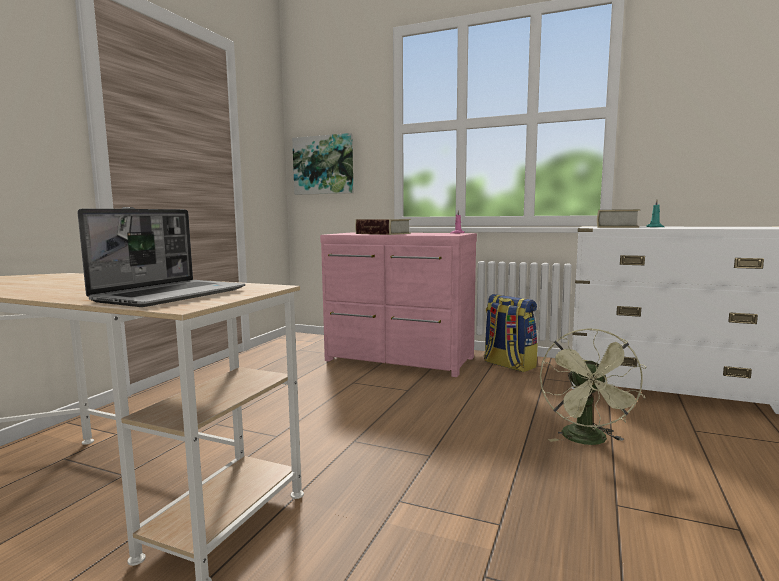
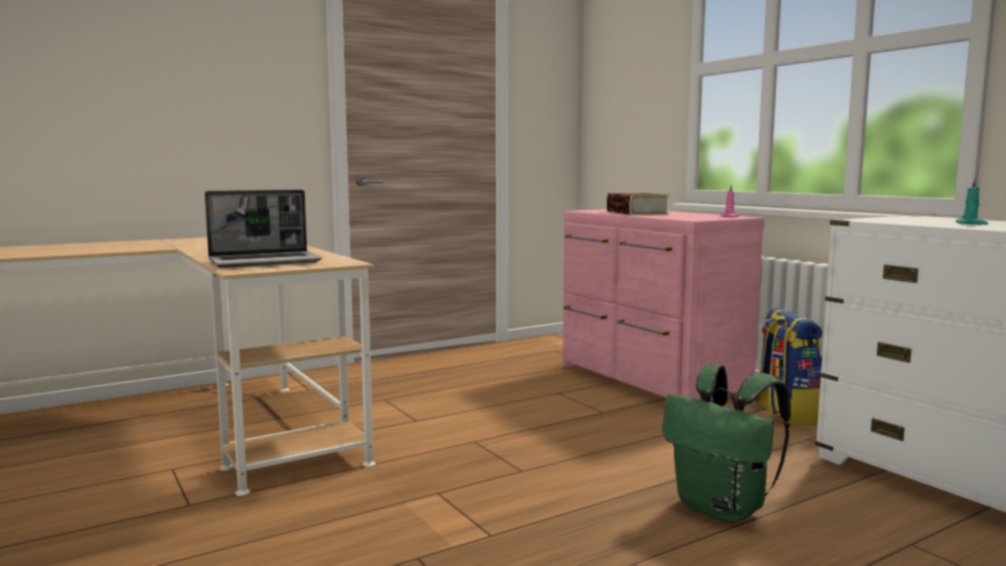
camera: 35 degrees right, 0 degrees up
(323, 165) = (616, 120): picture -> none
(588, 441) = (723, 509): green fan -> green backpack
(617, 227) = (928, 219): book -> none

